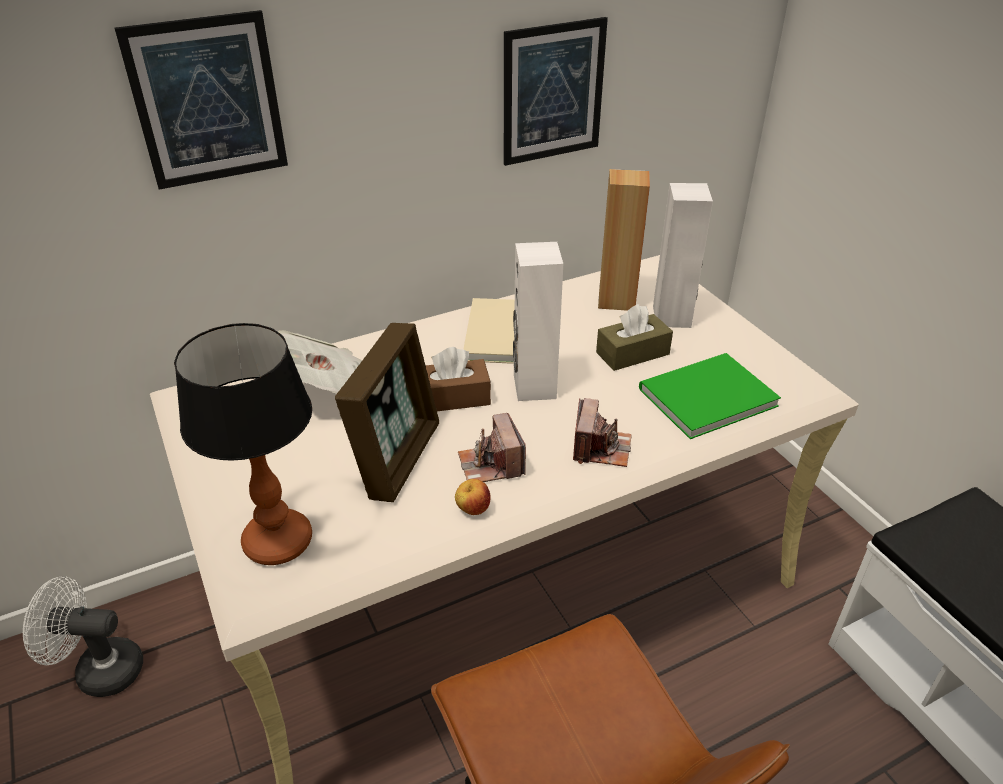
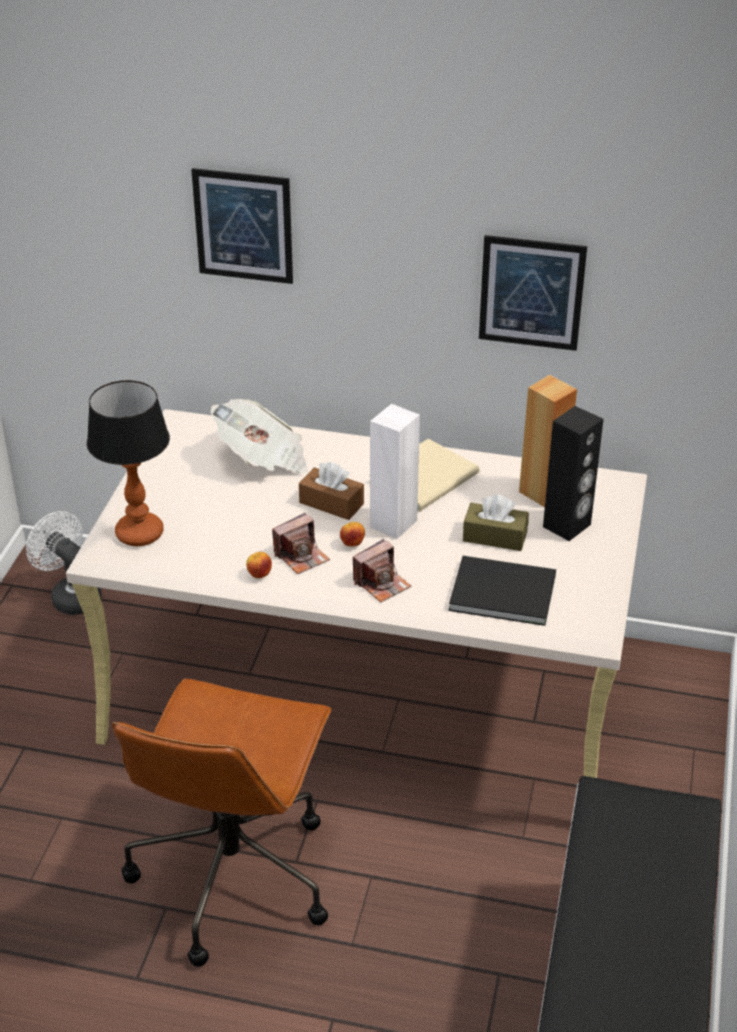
camera: 40 degrees right, 0 degrees up
(397, 458) = (252, 523): picture frame -> none
(491, 465) = (301, 556): camera -> camera turned 150 degrees counterclockwise
(523, 425) = (352, 544): none -> apple
(672, 316) = (567, 526): white speaker -> black speaker
(702, 397) = (500, 590): green book -> black book

